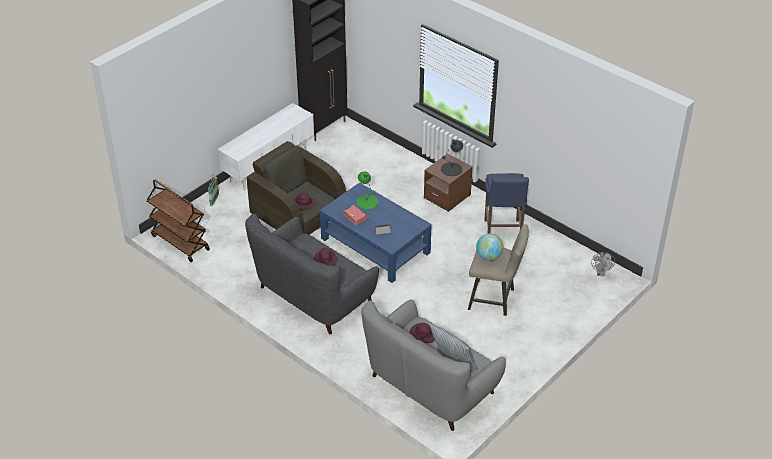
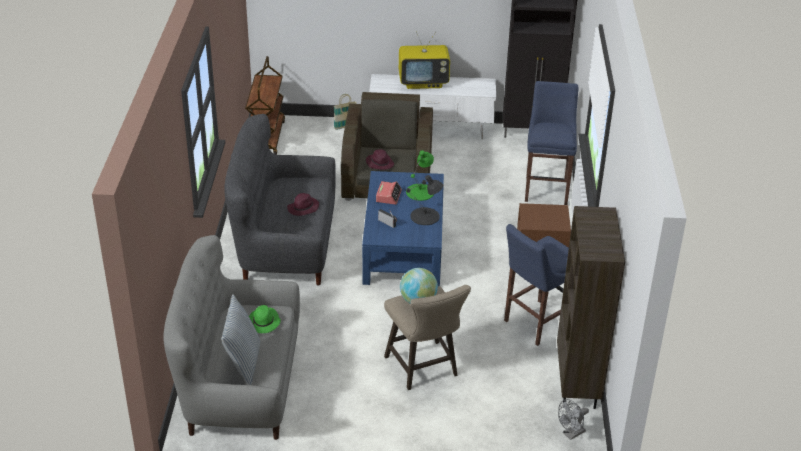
camera: 50 degrees right, 5 degrees down
(258, 133) = (423, 82): none -> television
(387, 155) = (546, 188): none -> blue stool
(424, 335) = (264, 323): purple hat -> green hat
(452, 169) = (546, 219): black table lamp -> black table lamp (425, 216)
(566, 248) = (577, 384): none -> brown bookcase

